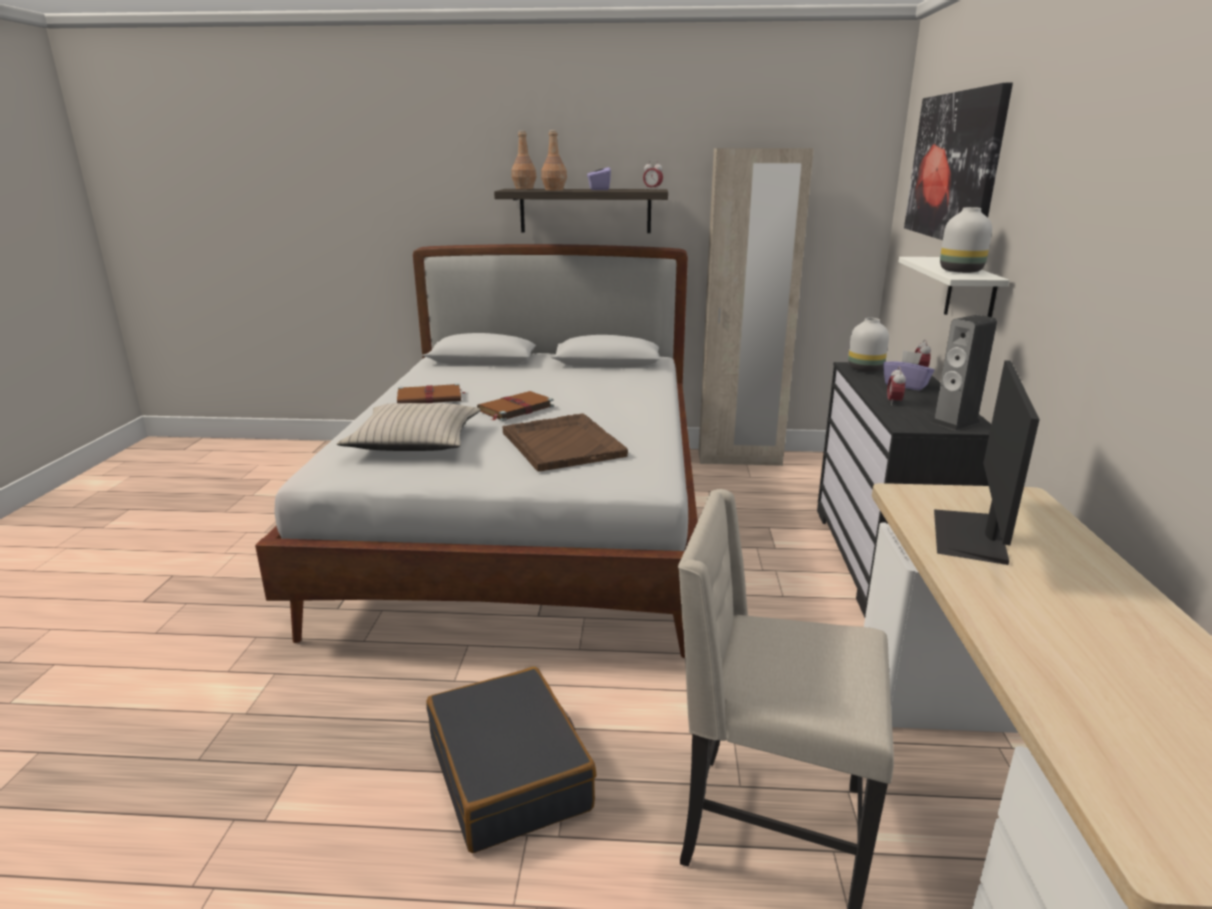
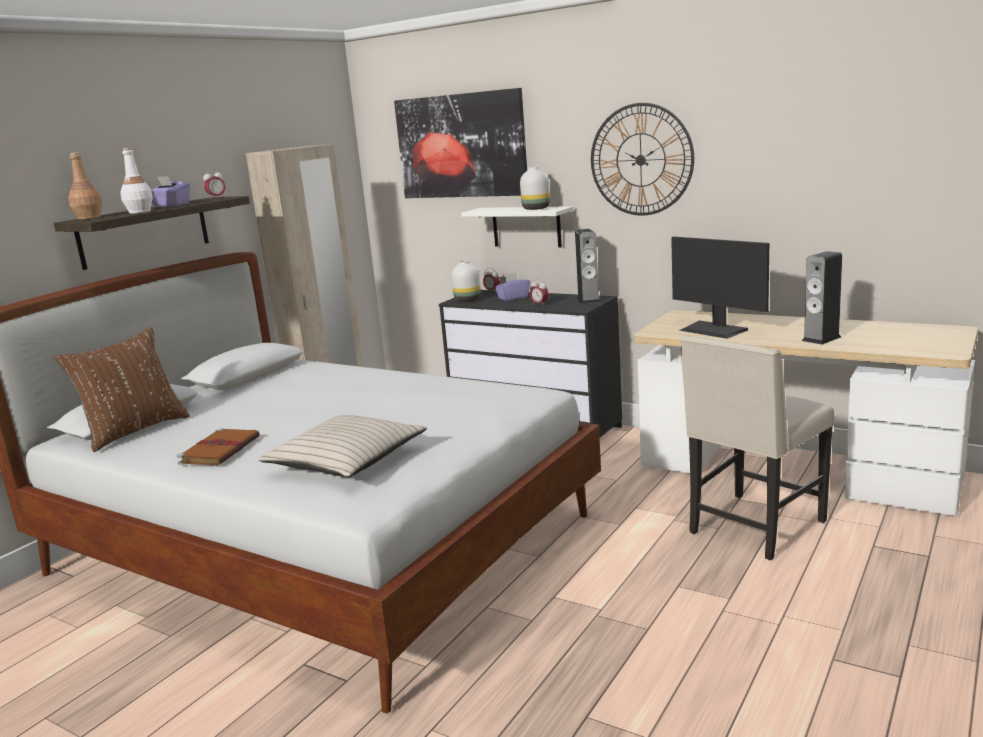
camera: 60 degrees left, 5 degrees down
(463, 366) = (134, 431): none -> brown pillow
(510, 773) = (660, 608): black suitcase -> none
(515, 409) = (322, 416): brown book -> none
(554, 190) = (139, 212): brown bottle -> white bottle
(562, 444) = (432, 409): brown tray -> none
(1049, 647) = (821, 339): none -> speaker
(1087, 221) = (641, 160): none -> wall clock

